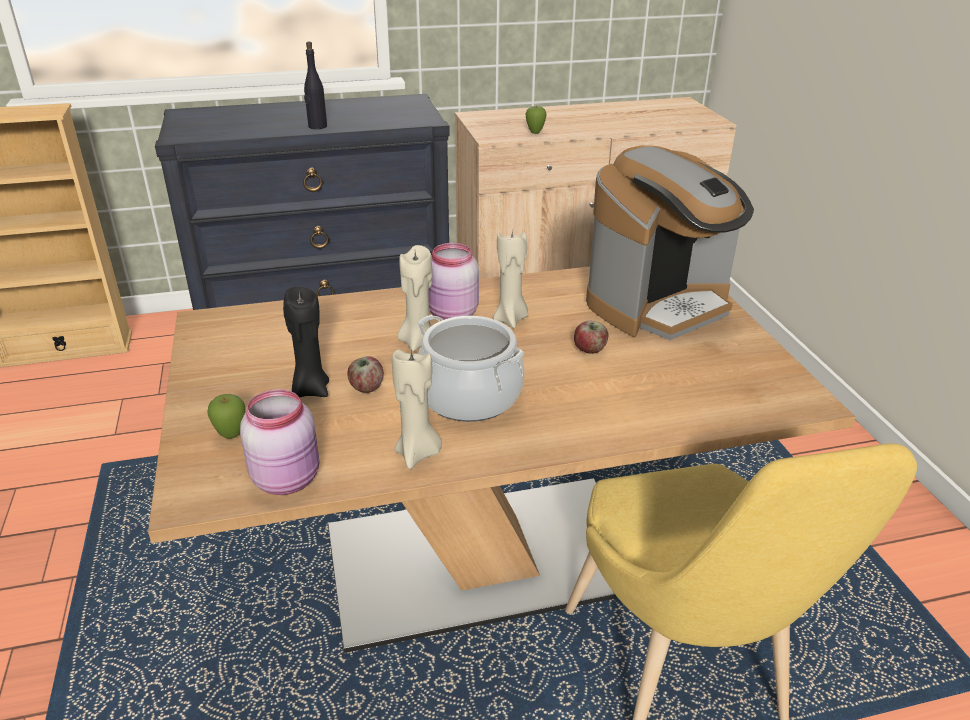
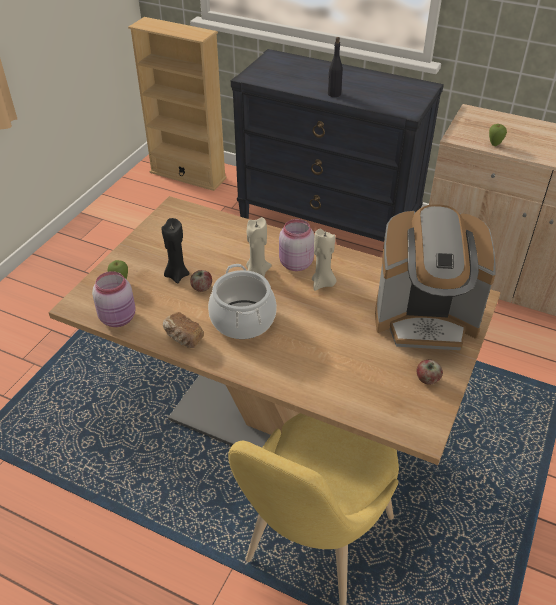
camera: 40 degrees right, 10 degrees up
(418, 453) = (183, 338): beige candle -> bread
(589, 350) = (340, 327): apple -> apple (427, 379)

